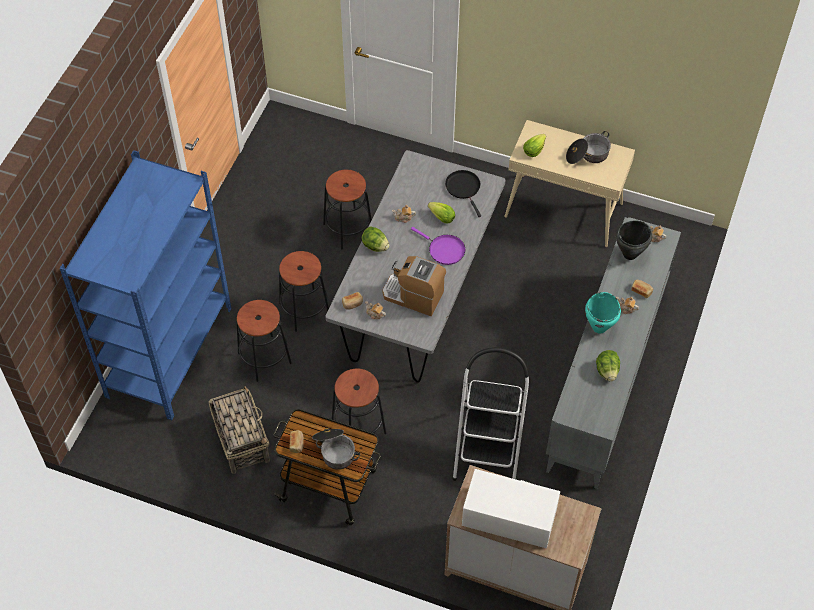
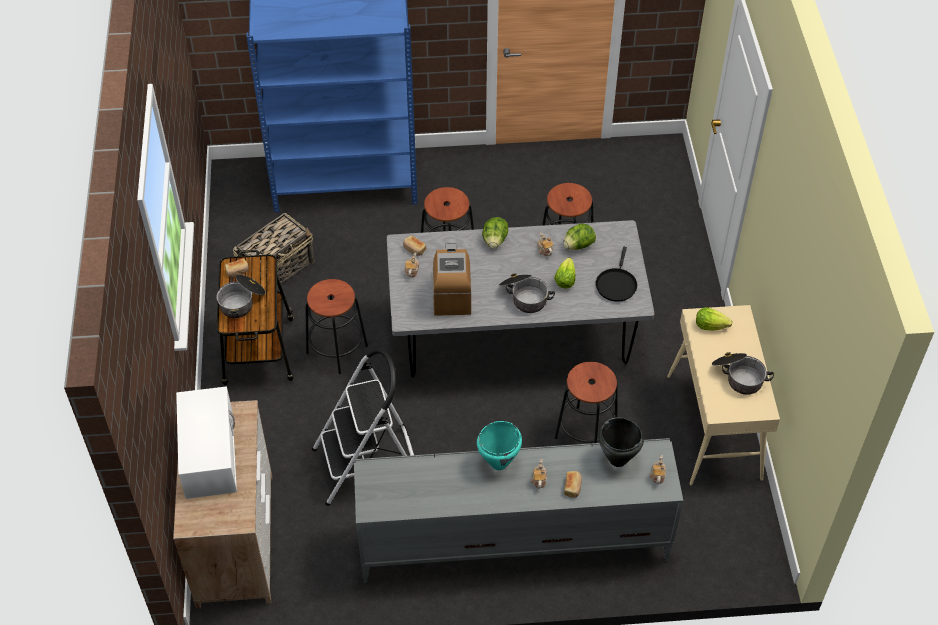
camera: 65 degrees right, 5 degrees down
(264, 358) = (375, 249): black stool -> black stool (586, 432)
(444, 250) = (524, 297): purple frying pan -> cooking pot
(464, 188) = (616, 284): black frying pan -> black frying pan turned 150 degrees clockwise
(607, 371) = (443, 489): lettuce -> lettuce (578, 245)

